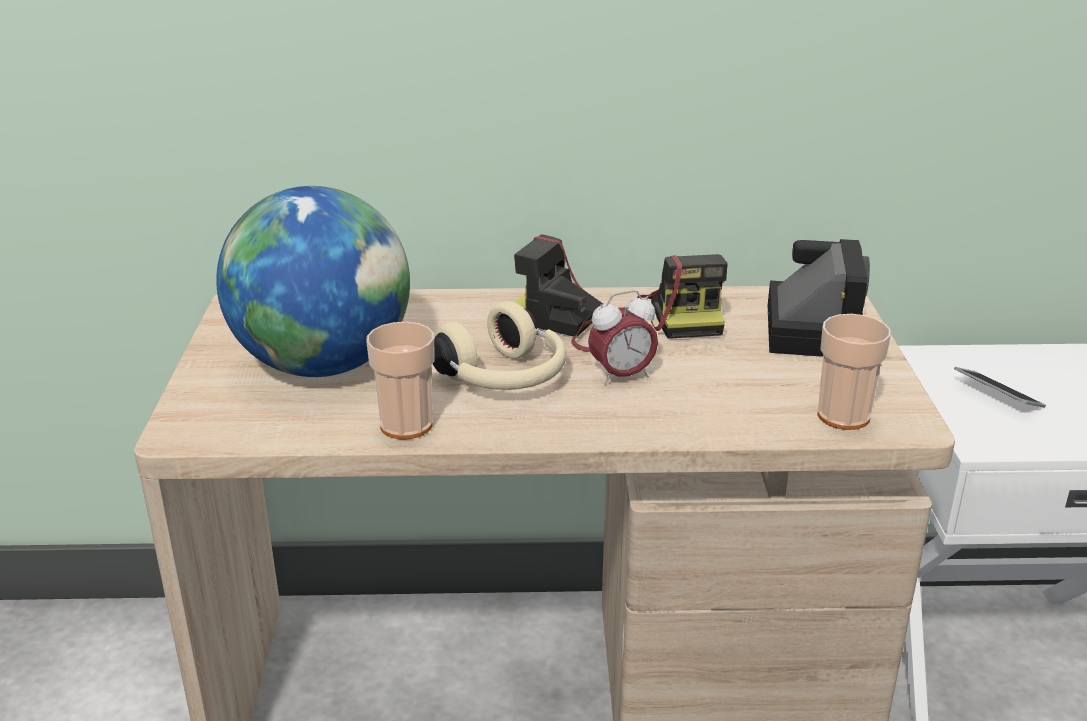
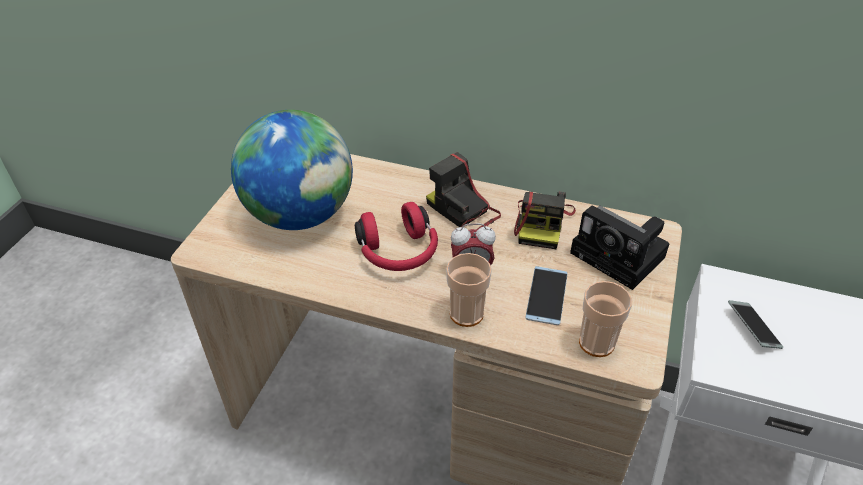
camera: 20 degrees right, 15 degrees up
(406, 425) = (322, 277): cup -> cup (466, 313)
(504, 378) = (399, 253): beige headphones -> red headphones
(743, 383) = (546, 295): none -> phone
(810, 328) = (621, 256): camera -> camera turned 105 degrees clockwise

